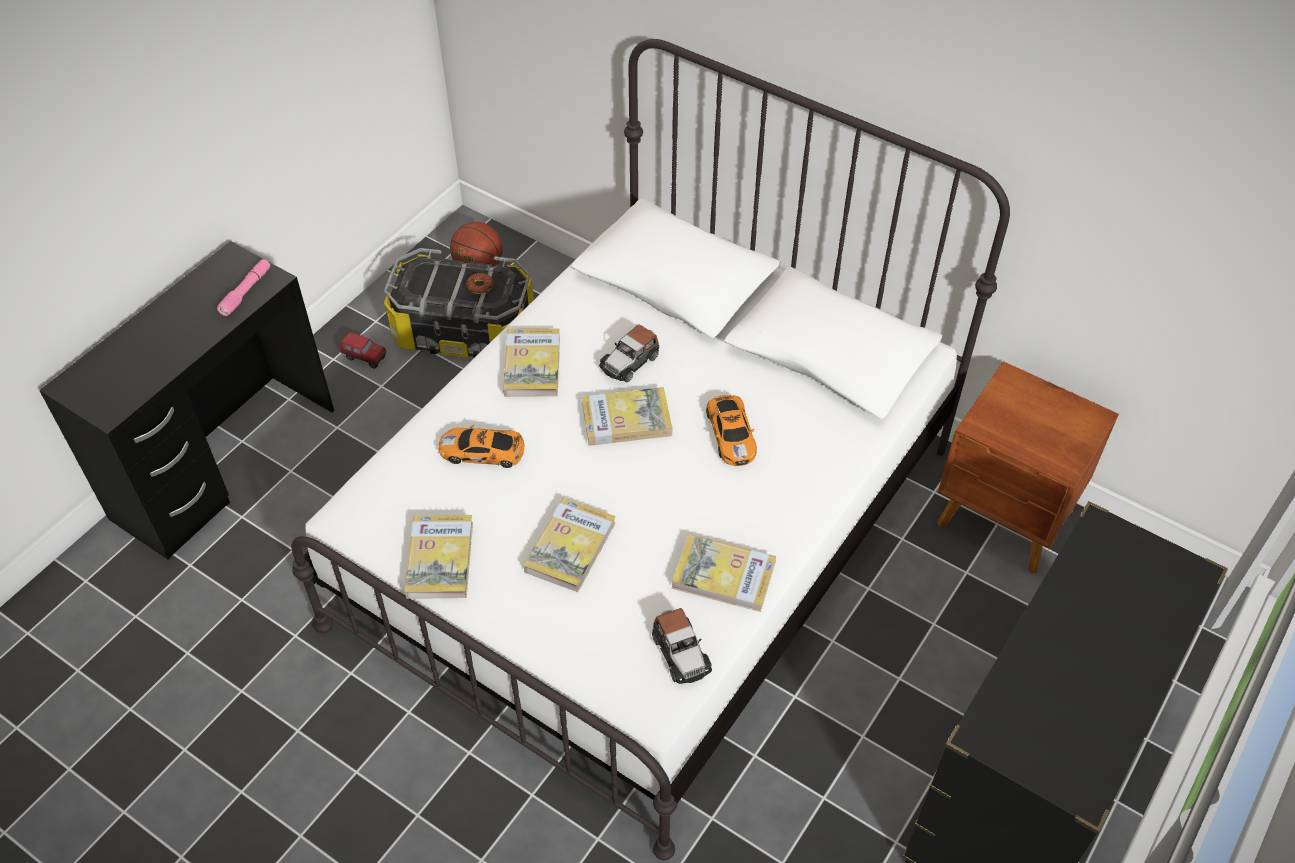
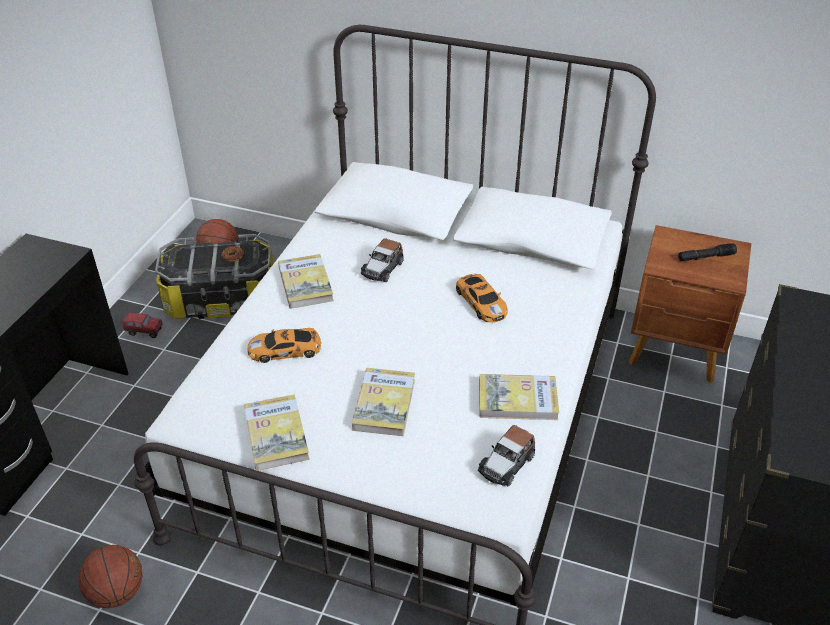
camera: 15 degrees left, 10 degrees down
(246, 291) = (49, 265): pink flashlight -> none
(263, 676) = (117, 593): none -> basketball
(626, 419) = (395, 307): book -> none
(680, 653) = (507, 463): toy car -> toy car turned 75 degrees clockwise
(1046, 423) = (705, 257): none -> black flashlight

